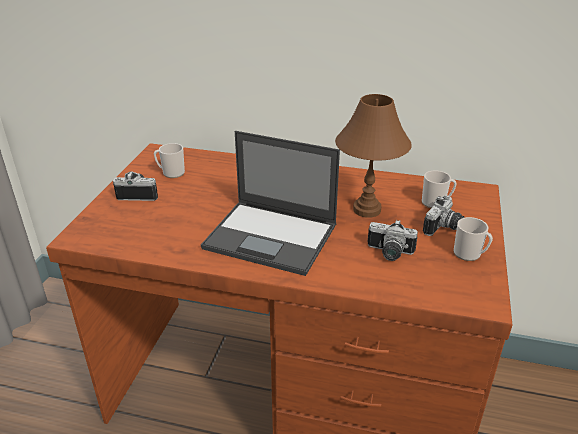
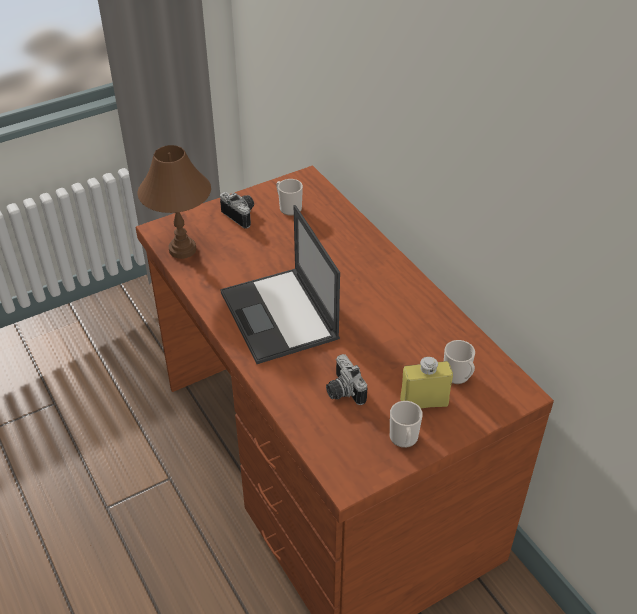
camera: 45 degrees right, 10 degrees up
(367, 210) = (387, 342): brown table lamp -> brown table lamp (182, 250)
(444, 228) = (424, 402): camera -> yellow bottle

